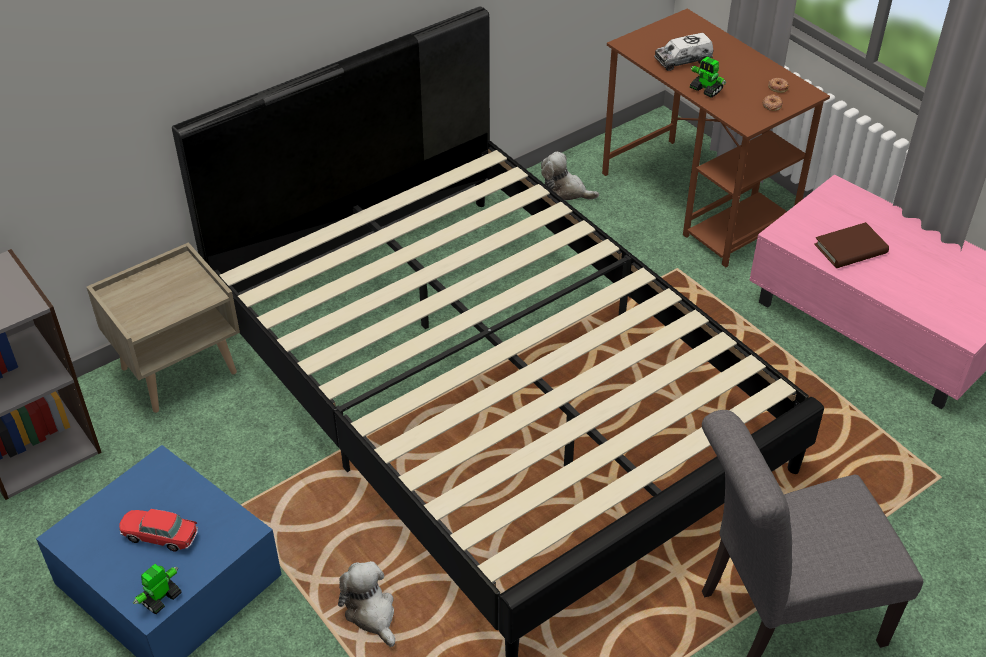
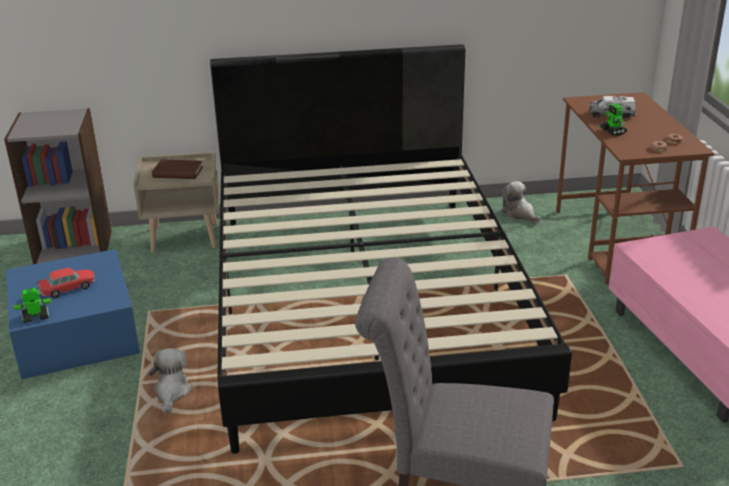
camera: 30 degrees right, 15 degrees down
(160, 535) = (68, 289): toy car -> toy car turned 105 degrees clockwise
(850, 249) = (686, 270): brown book -> brown book (178, 172)

